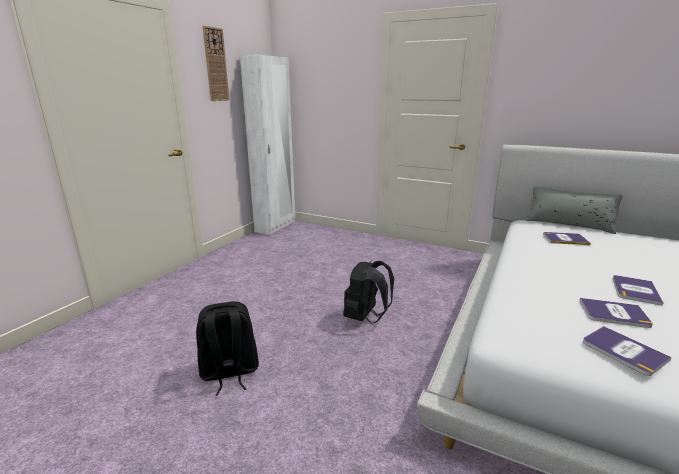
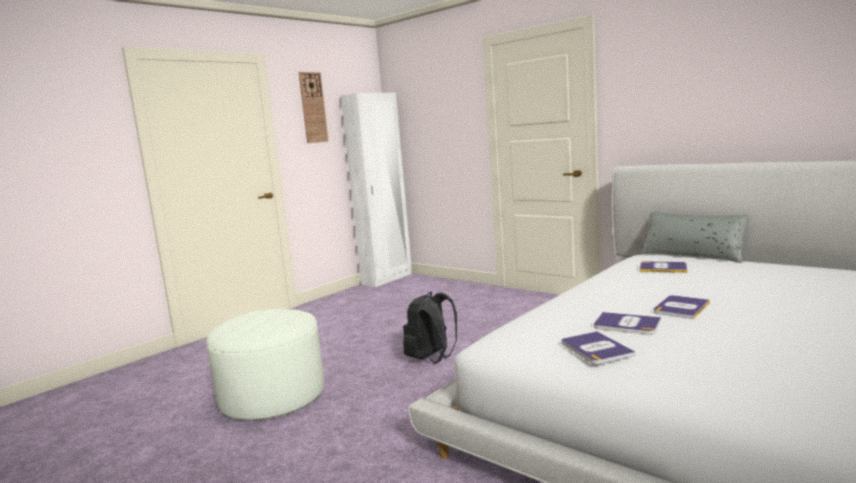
camera: 15 degrees right, 10 degrees down
(229, 373) = (272, 396): black backpack -> white ottoman

